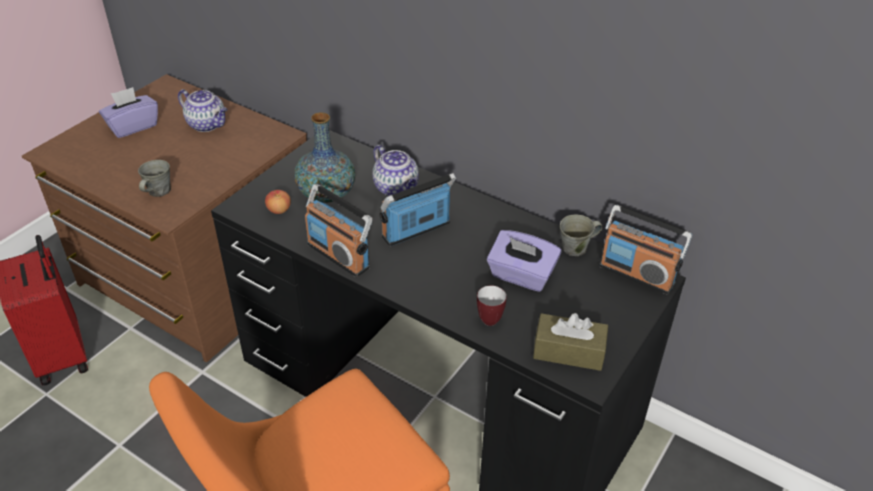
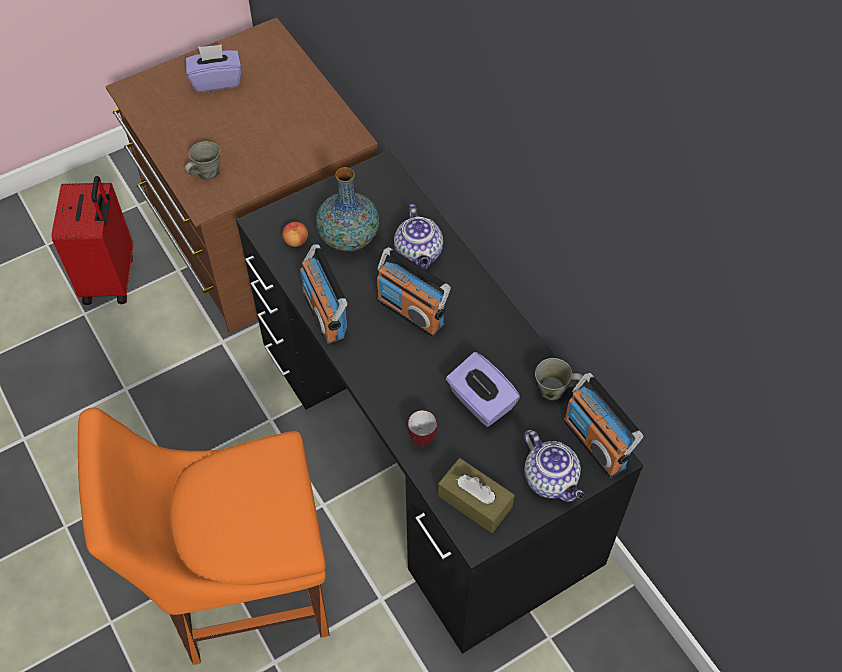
camera: 25 degrees right, 15 degrees up
(207, 124) = (287, 101): teapot -> teapot (551, 480)
(416, 230) = (411, 312): radio -> radio turned 135 degrees counterclockwise

